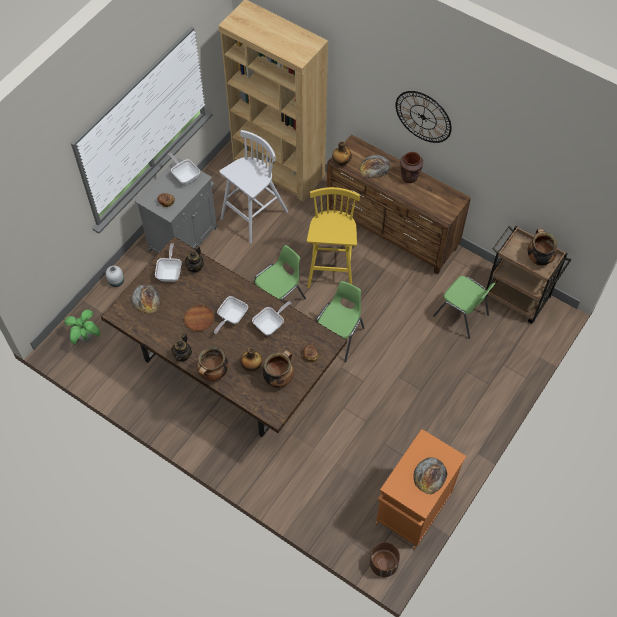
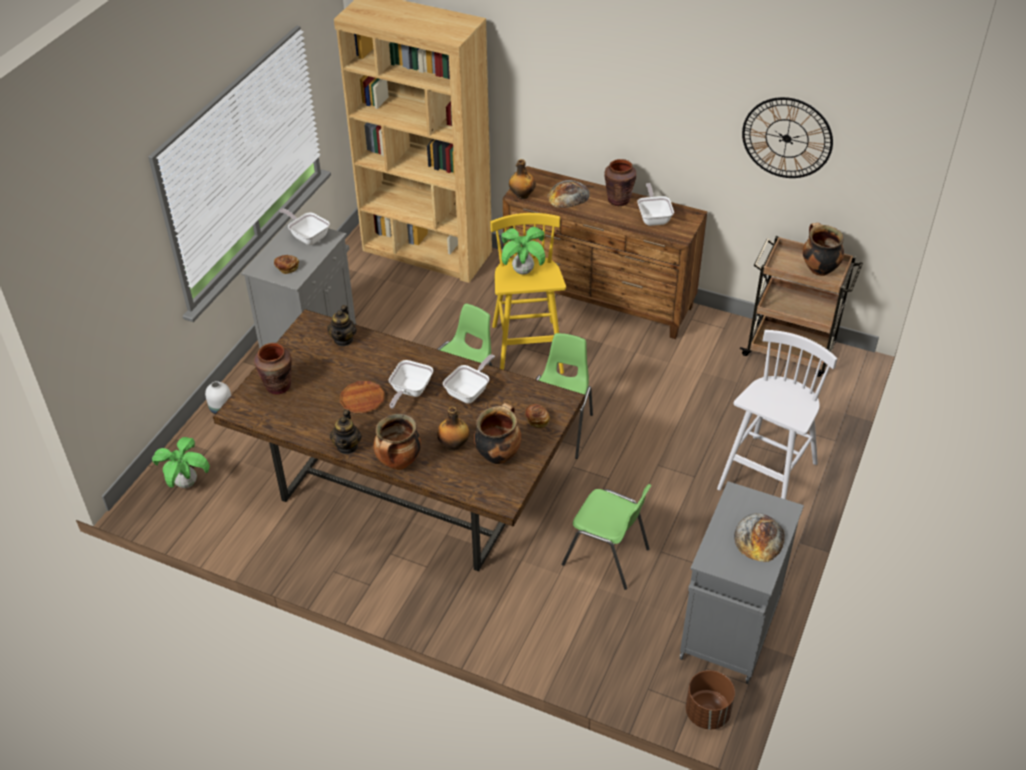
camera: 10 degrees left, 15 degrees down
(146, 299) = (278, 386): bread -> brown vase
(170, 272) = (308, 350): frying pan -> frying pan (653, 217)
(253, 216) = (404, 307): white stool -> white stool (766, 477)
(330, 225) = (523, 271): none -> potted plant
(413, 509) = (729, 631): orange cabinet -> grey cabinet
(423, 117) = (629, 100): wall clock -> wall clock (787, 138)
(461, 315) = (723, 381): green chair -> green chair (607, 557)

